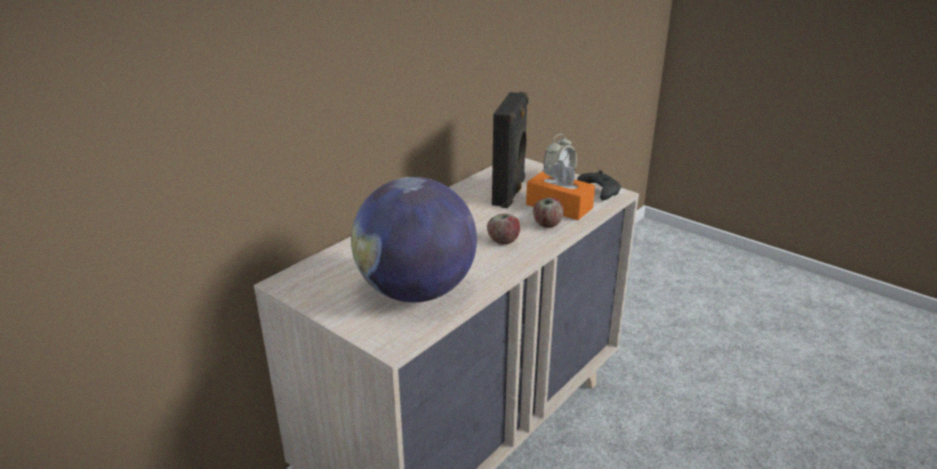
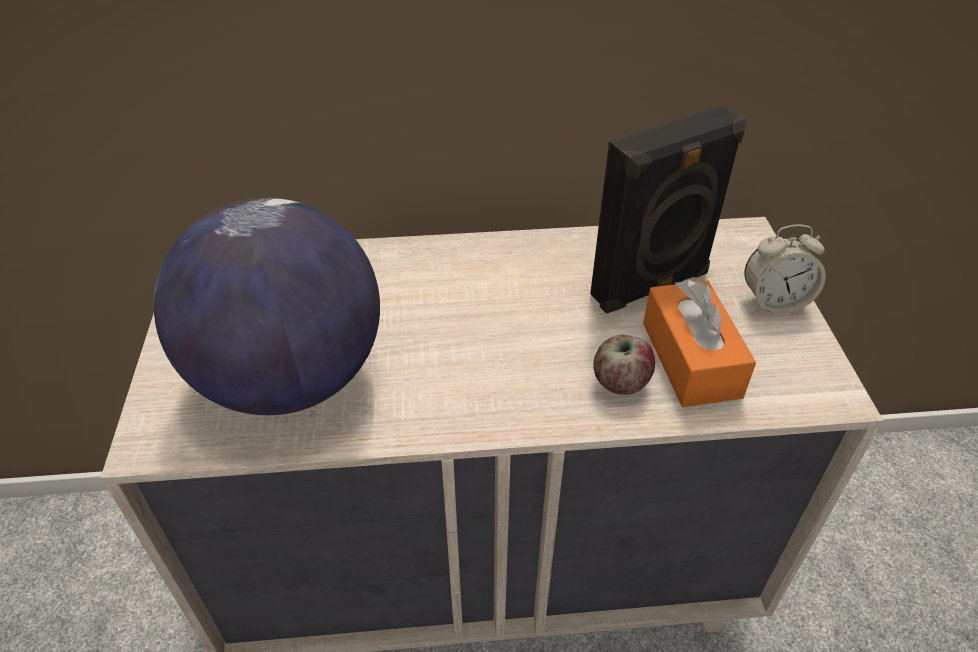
camera: 45 degrees right, 15 degrees up
(503, 240) = (514, 369): apple -> none
(598, 192) = (805, 371): black game controller -> none

